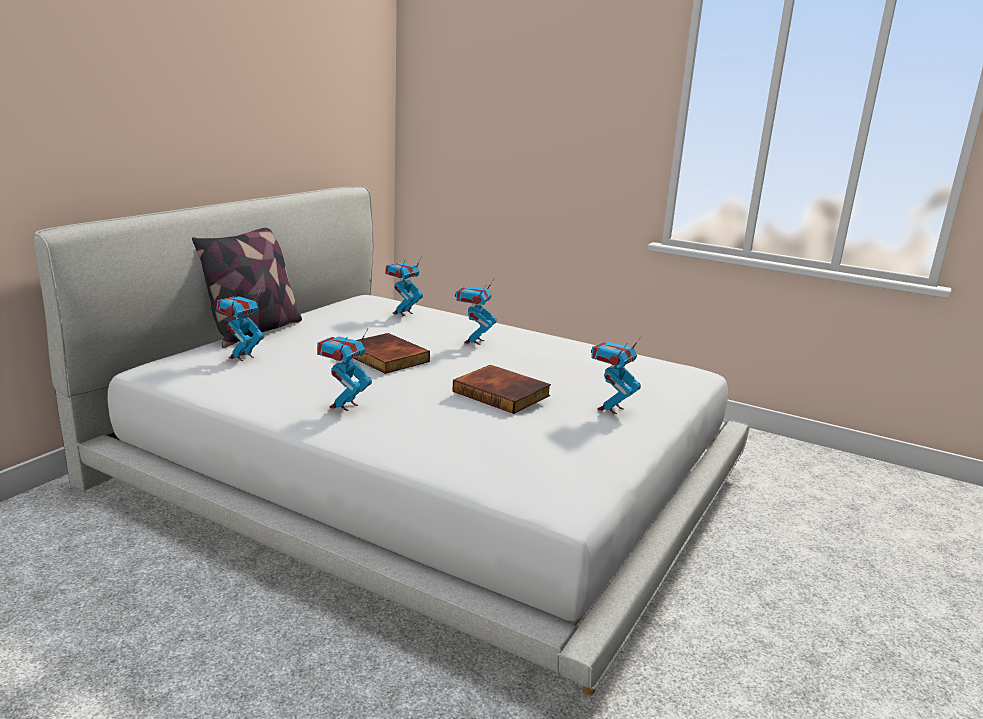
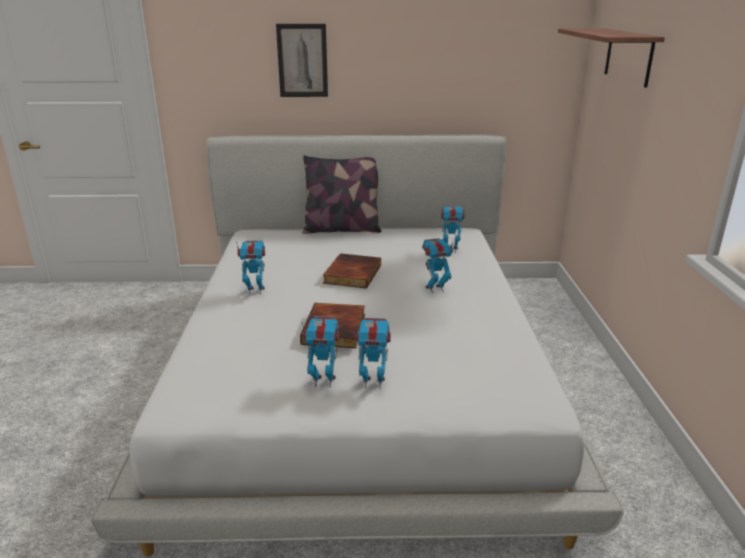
camera: 60 degrees right, 5 degrees up
(140, 102) = (302, 61): none -> picture
(242, 357) = (295, 242): toy robot -> toy robot (323, 381)
(487, 94) = (628, 56): none -> shelf

